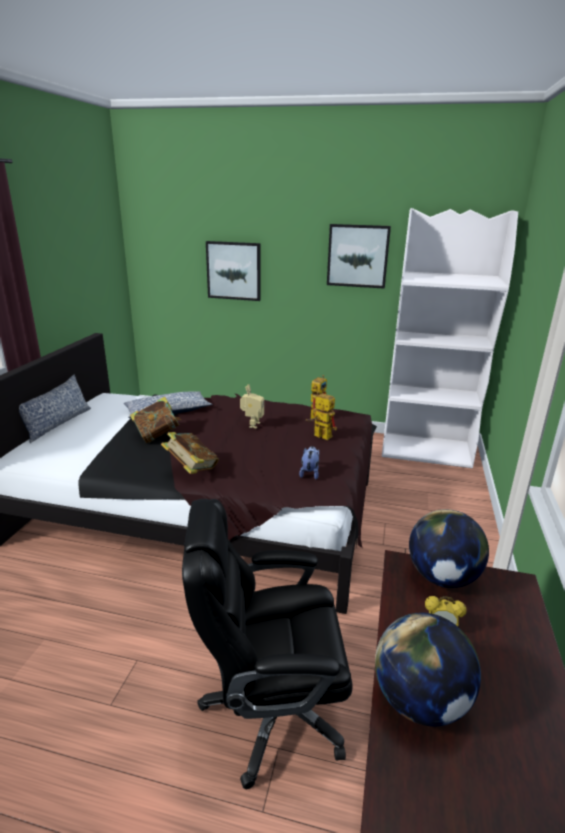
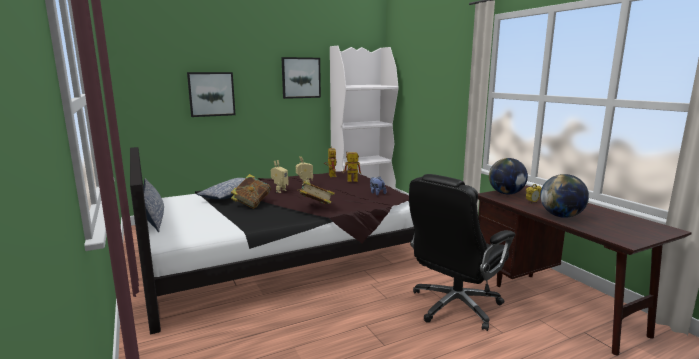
camera: 40 degrees left, 10 degrees down
(211, 424) = (279, 191): none -> toy robot

